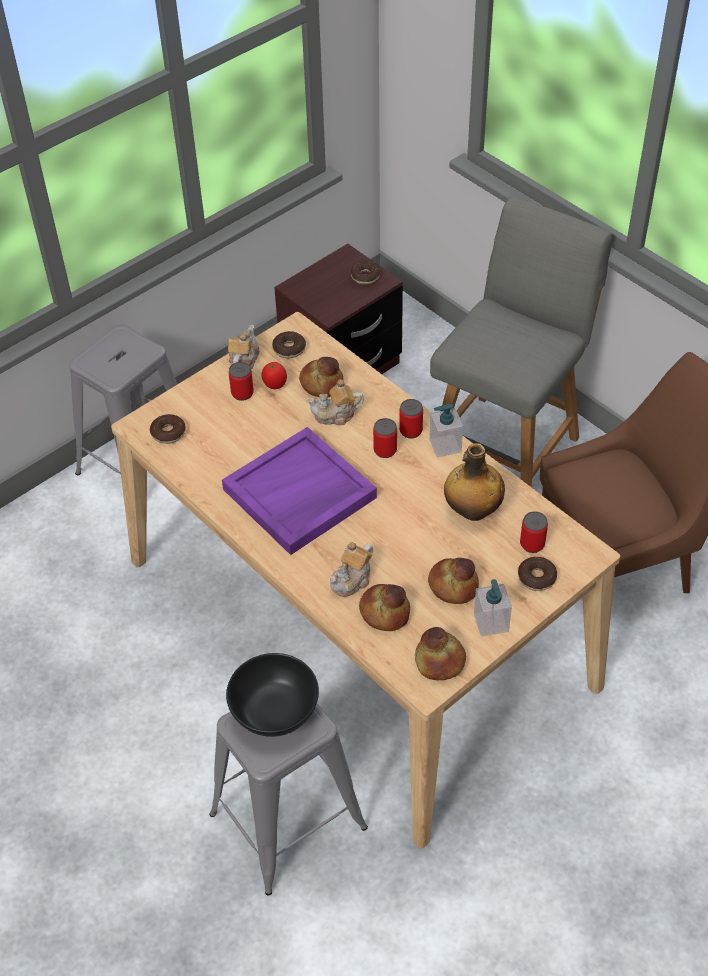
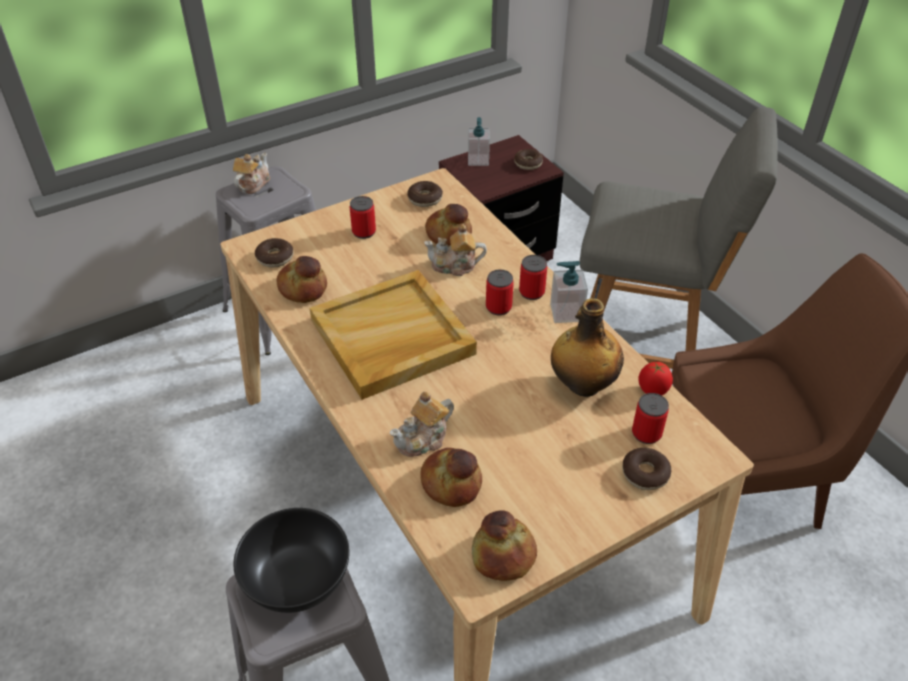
camera: 10 degrees right, 5 degrees down
(243, 360) = (375, 202): teapot -> teapot (253, 184)
(274, 385) = (399, 229): tomato -> tomato (652, 391)
(299, 495) = (391, 338): purple tray -> beige tray
(453, 586) = (541, 466): bread -> bread (303, 288)
(491, 622) = (578, 518): soap dispenser -> soap dispenser (478, 160)
(506, 446) = (643, 349): grey chair -> grey chair turned 60 degrees clockwise

